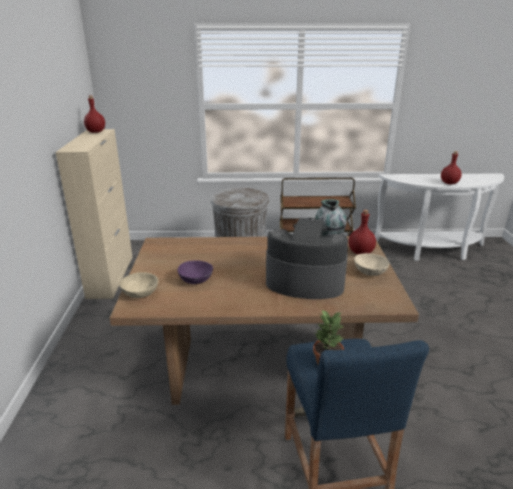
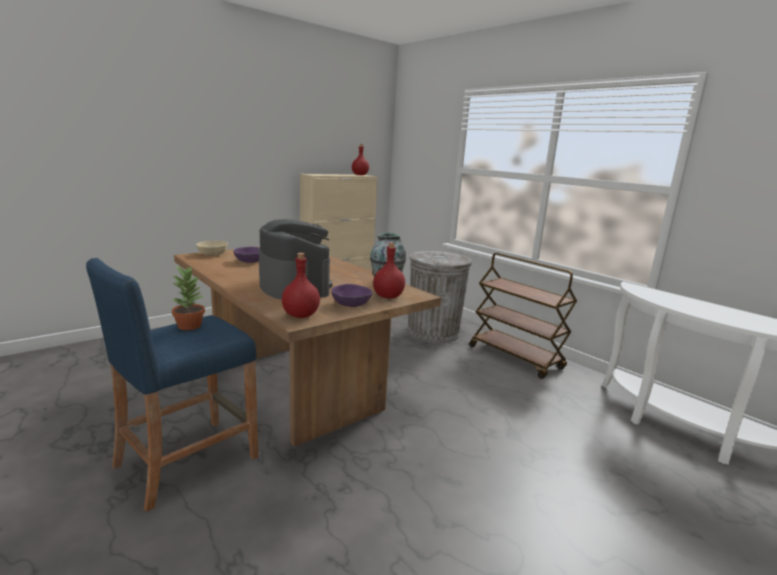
camera: 50 degrees right, 10 degrees down
(370, 272) = (350, 304): beige bowl -> purple bowl
(449, 183) = (706, 314): red bottle -> red bottle (300, 315)

